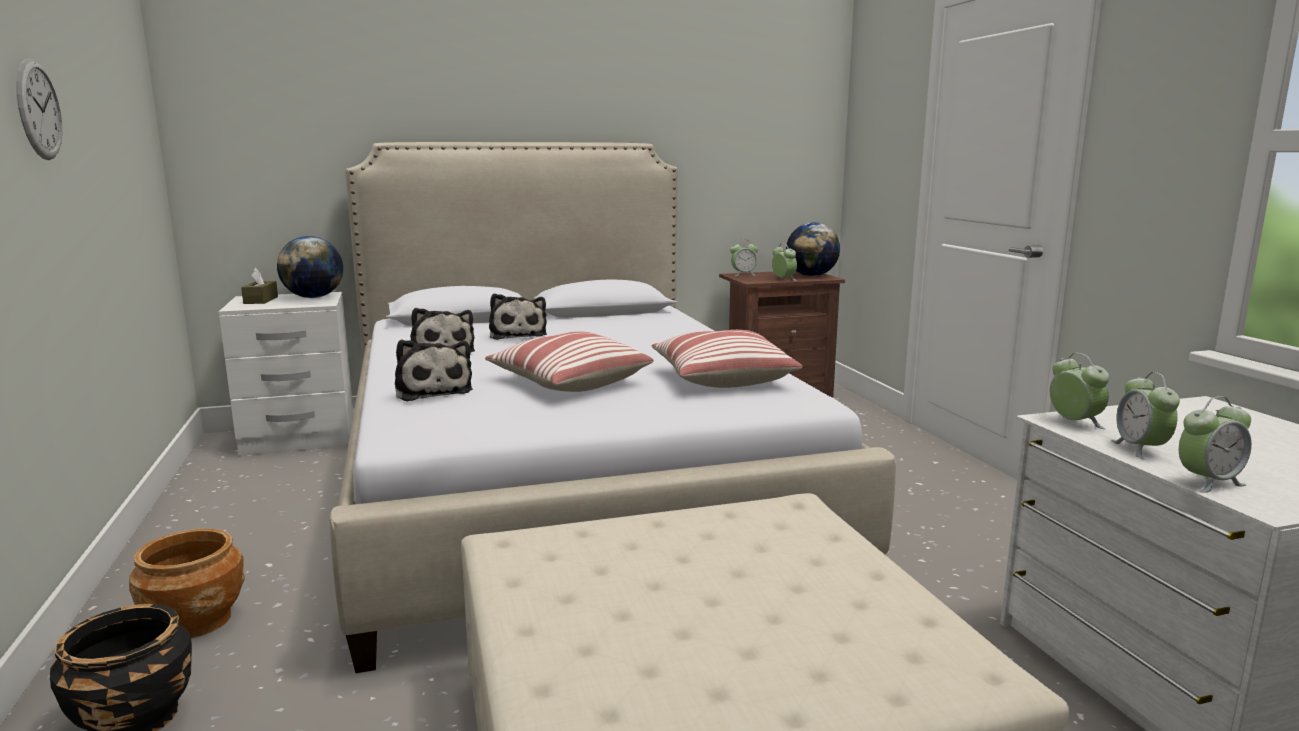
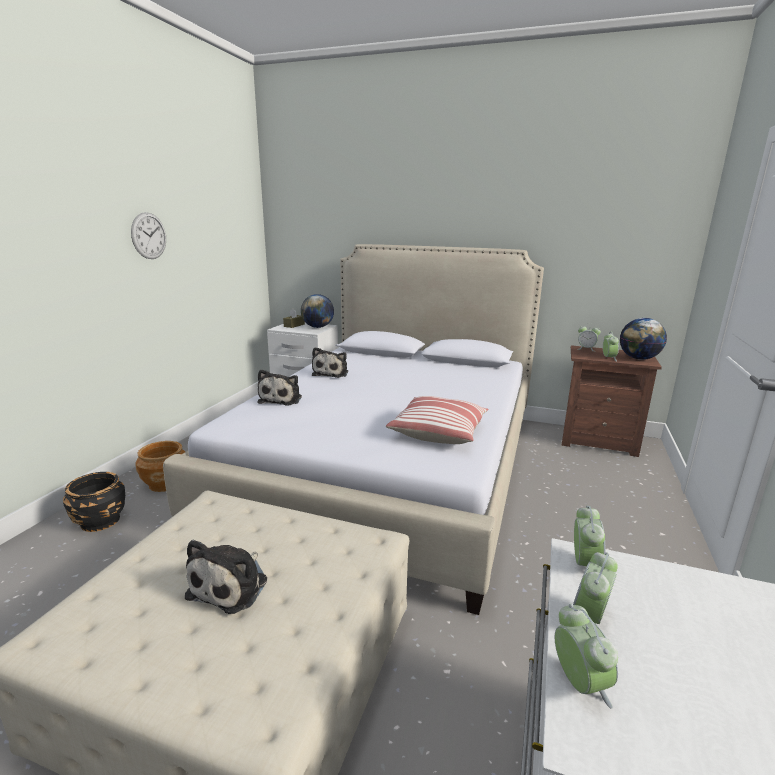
camera: 35 degrees right, 5 degrees up
(517, 334) = (388, 369): plush toy -> plush toy (231, 585)
(568, 383) = (350, 411): pillow -> none
(1208, 482) = (579, 683): alarm clock -> alarm clock turned 120 degrees counterclockwise

